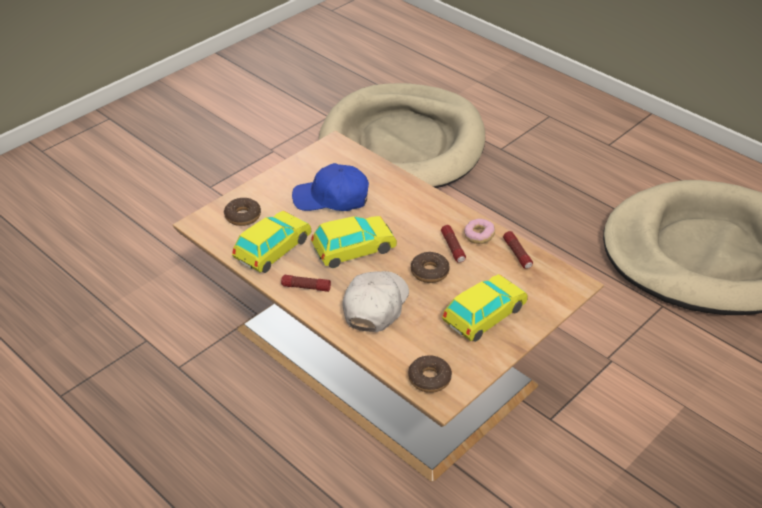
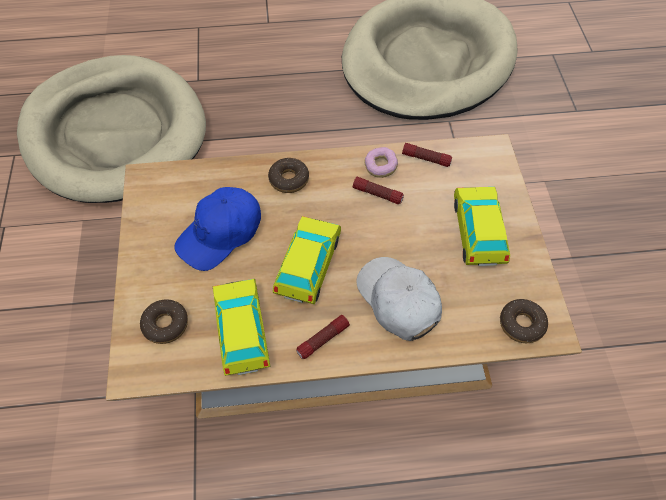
camera: 50 degrees left, 15 degrees up
(429, 272) = (391, 231): donut -> donut (289, 179)

